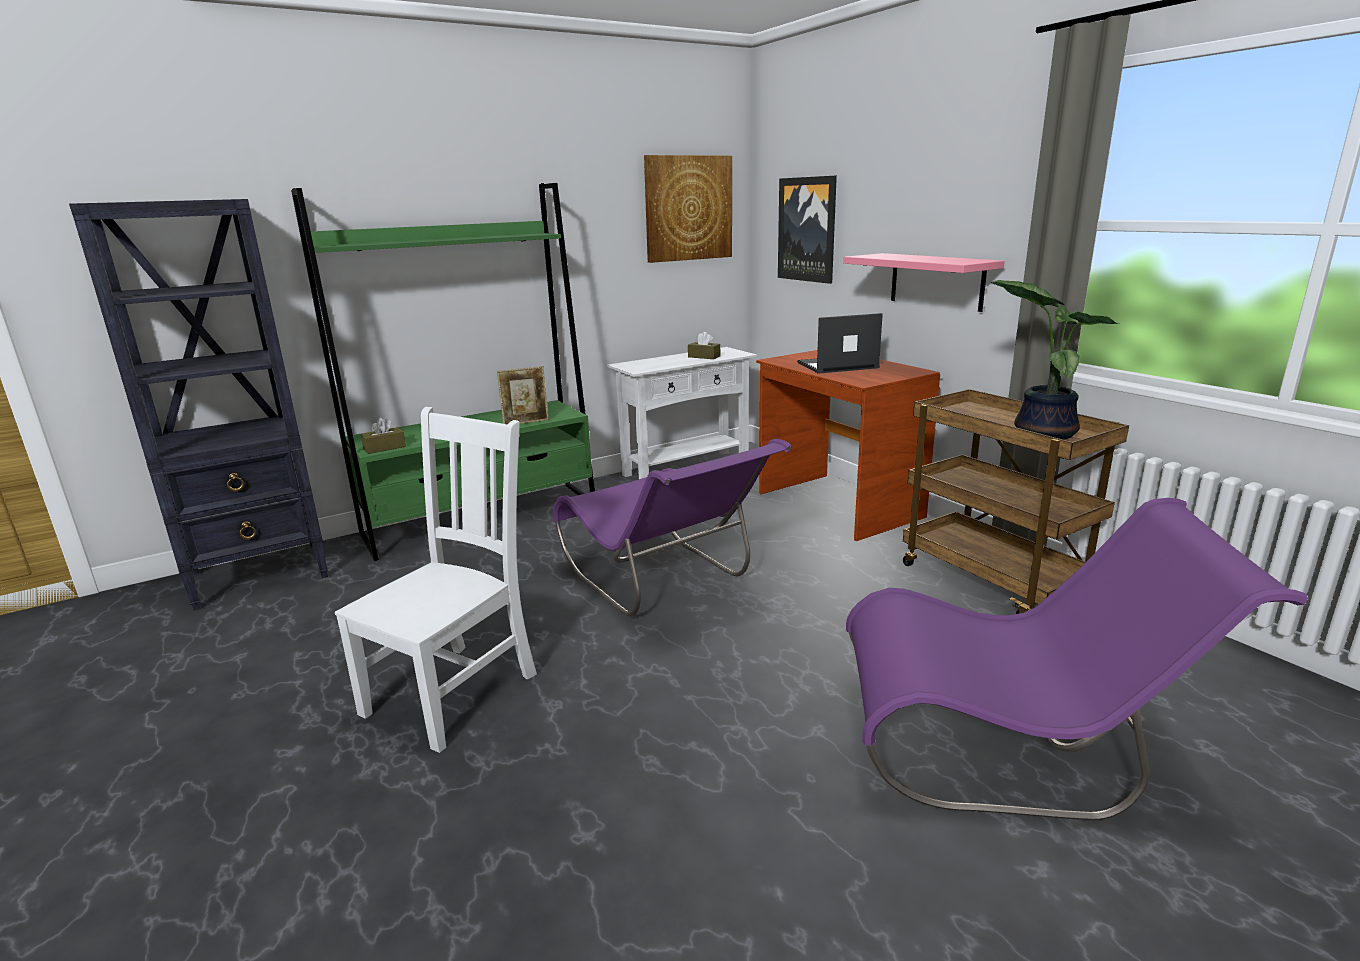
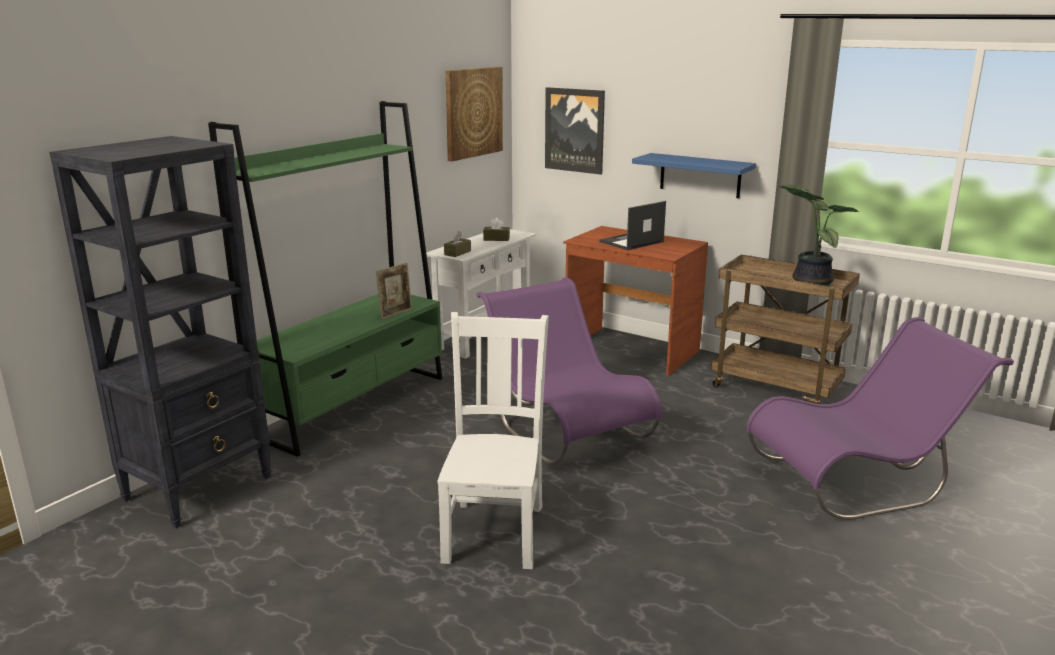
camera: 25 degrees left, 0 degrees up
(384, 448) = (302, 351): brown tissue box -> brown tissue box (457, 253)
(665, 583) = (564, 428): purple chair -> purple chair turned 150 degrees counterclockwise
(936, 281) = (700, 175): pink shelf -> blue shelf

